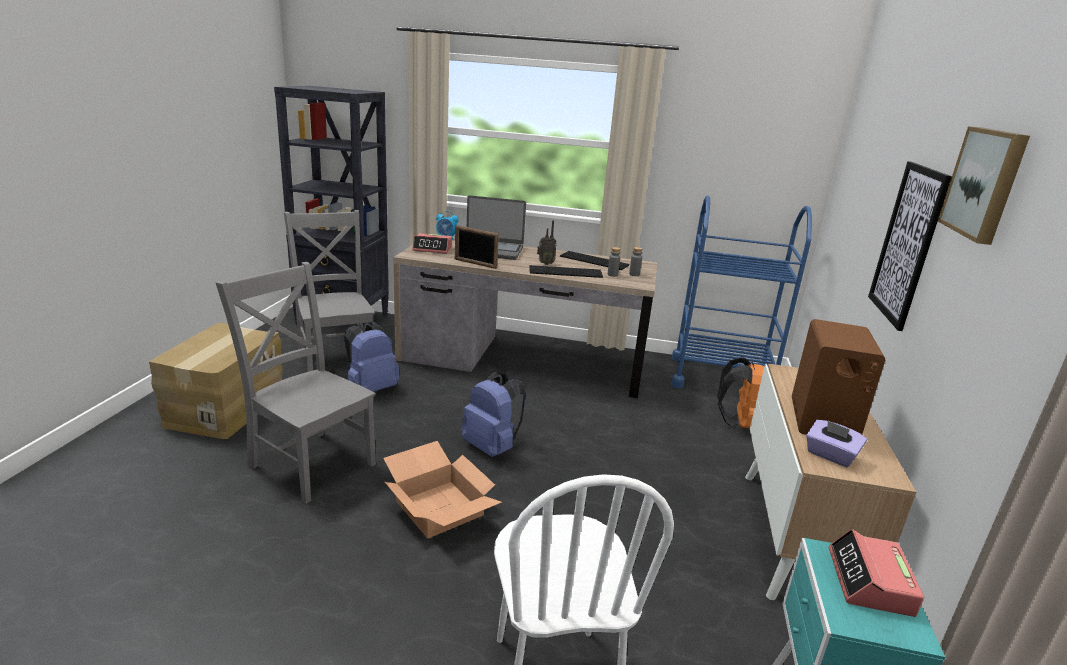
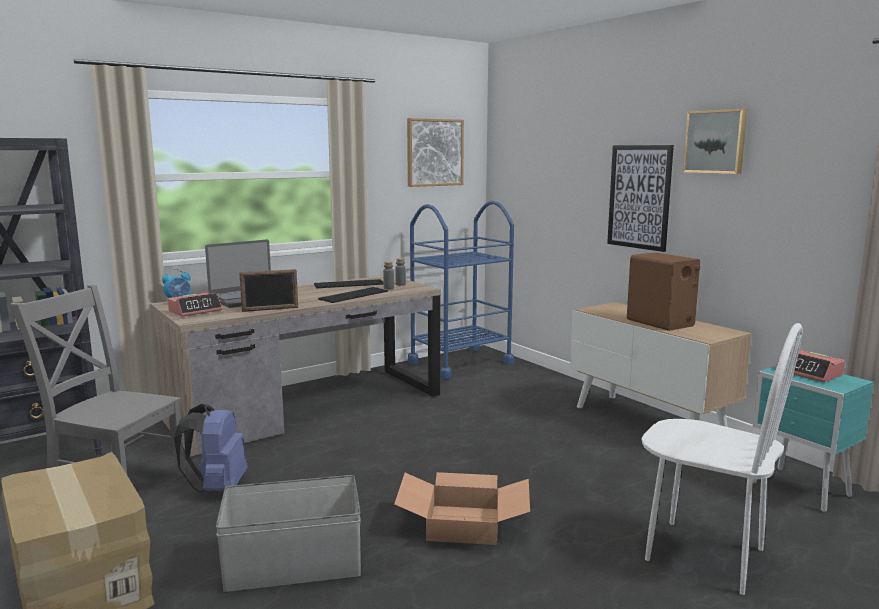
camera: 45 degrees left, 10 degrees down
(310, 462) = (292, 565): grey chair -> grey storage box
(492, 447) = (413, 470): blue backpack -> none
(545, 263) = (322, 295): radio -> none
(740, 424) = (521, 382): orange backpack -> none
(757, 136) = (434, 152): none -> picture
(830, 456) = (699, 334): purple tissue box -> none

